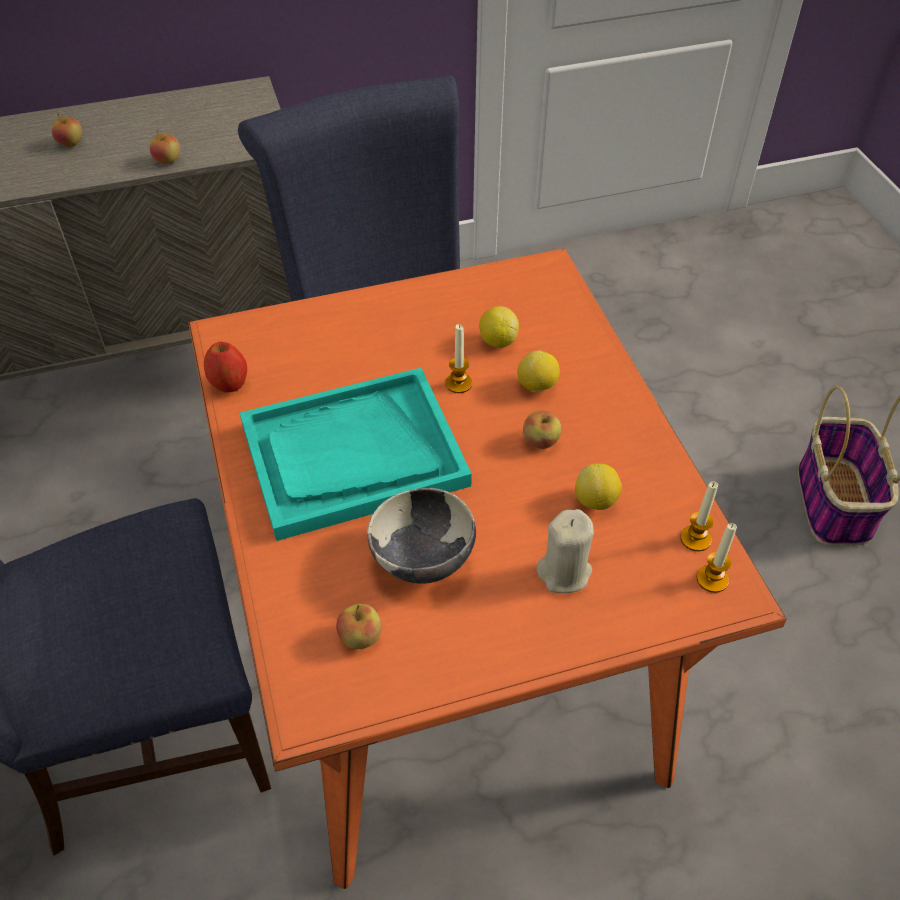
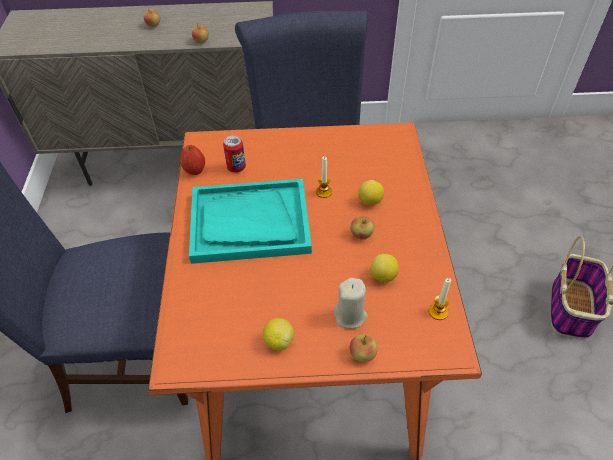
camera: 15 degrees right, 0 degrees up
(300, 368) = (236, 167): none -> can
(360, 637) = (219, 328): apple -> apple (362, 354)
(423, 560) = (269, 291): bowl -> none
(498, 341) = (355, 171): lemon -> lemon (278, 341)
(712, 579) = (440, 339): candle -> none

